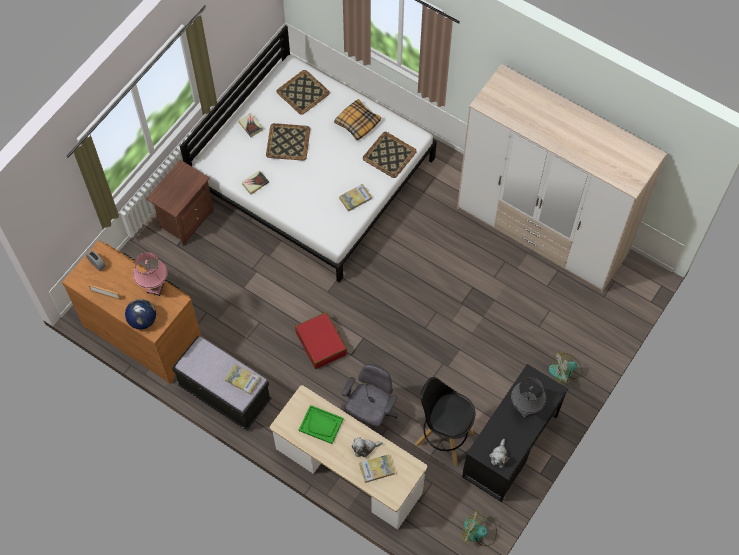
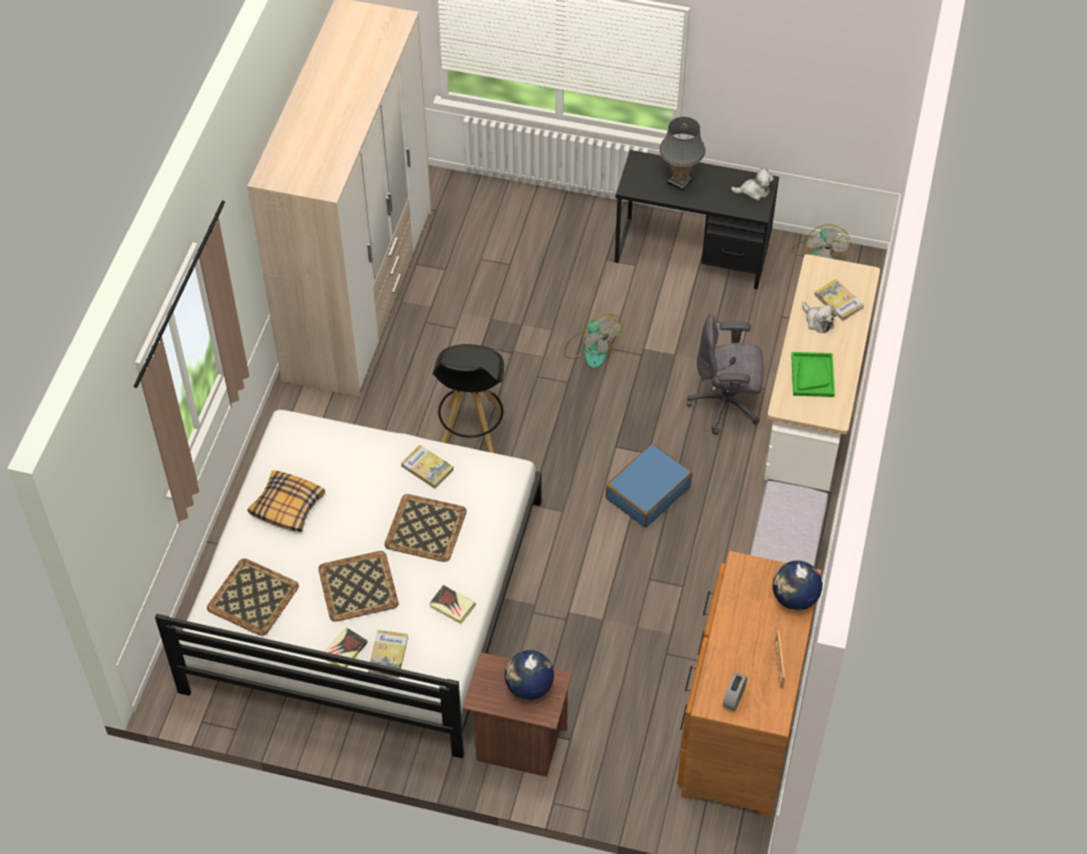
camera: 110 degrees left, 10 degrees down
(155, 288) = (736, 602): pink table lamp -> none
(176, 193) = (529, 687): none -> globe
(242, 380) = (784, 505): book -> book (388, 655)
(321, 343) = (647, 492): red suitcase -> blue suitcase
(389, 155) = (334, 449): tray -> tray (426, 529)
(443, 438) = (715, 320): black stool -> black stool (471, 435)
(565, 371) = (562, 224): fan -> fan (591, 349)

